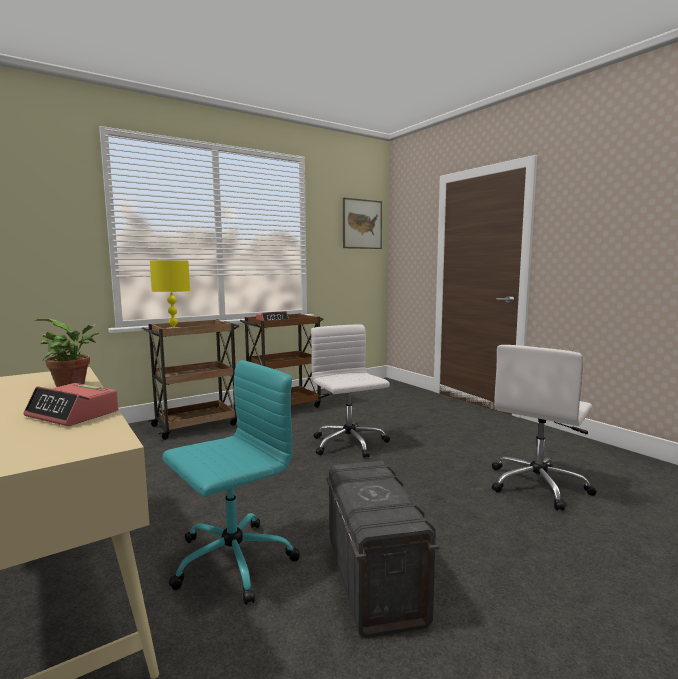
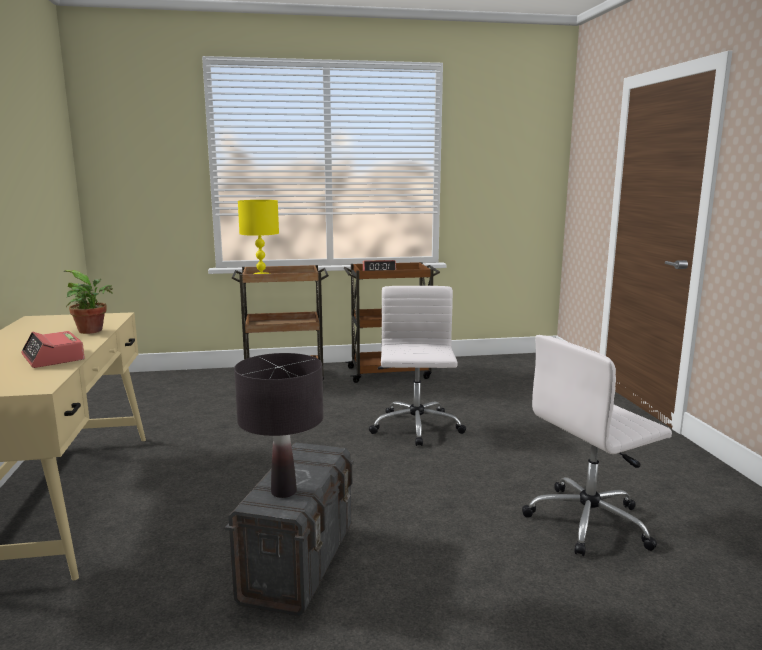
camera: 25 degrees right, 5 degrees up
(231, 561) = (197, 513): turquoise office chair -> none
(362, 224) = (526, 145): picture -> none
(385, 508) = (283, 492): none -> black table lamp

